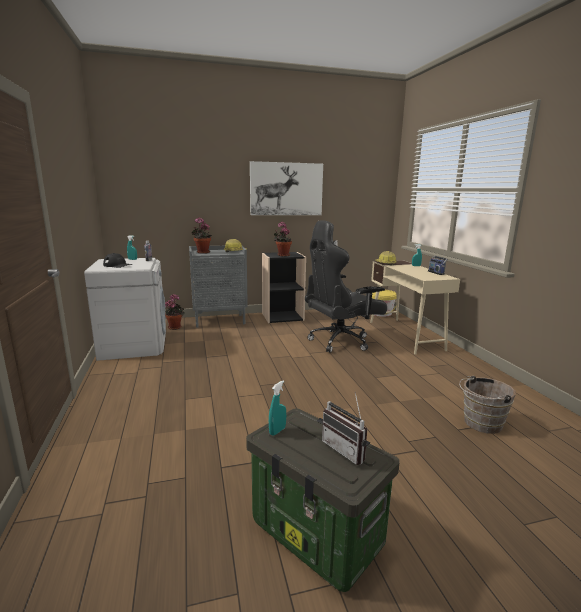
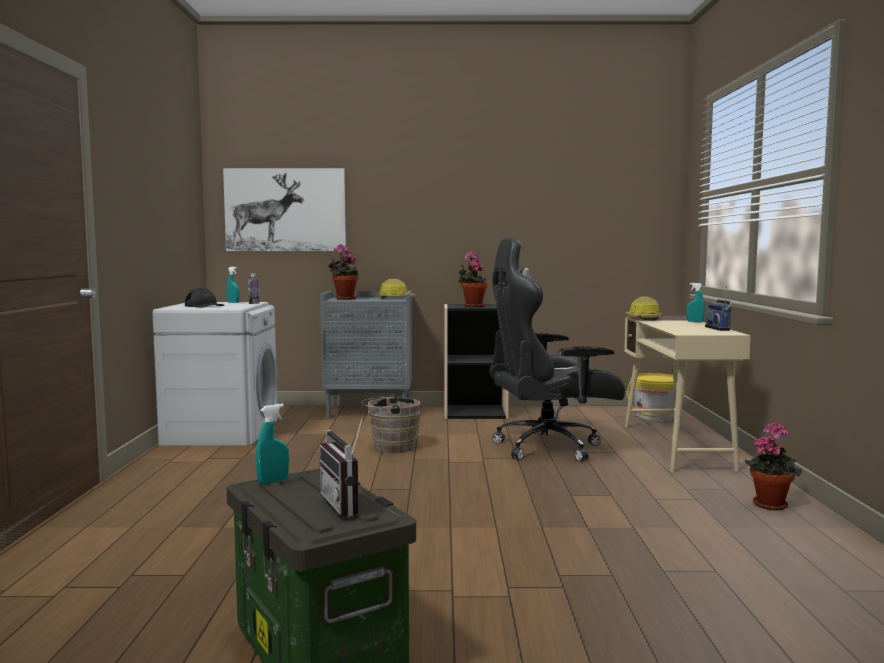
camera: 15 degrees right, 10 degrees down
(175, 327) = (296, 416): potted plant -> potted plant (770, 504)
(286, 189) = (487, 202): picture -> picture (285, 210)
(480, 423) = (712, 567): brown bucket -> brown bucket (391, 447)

